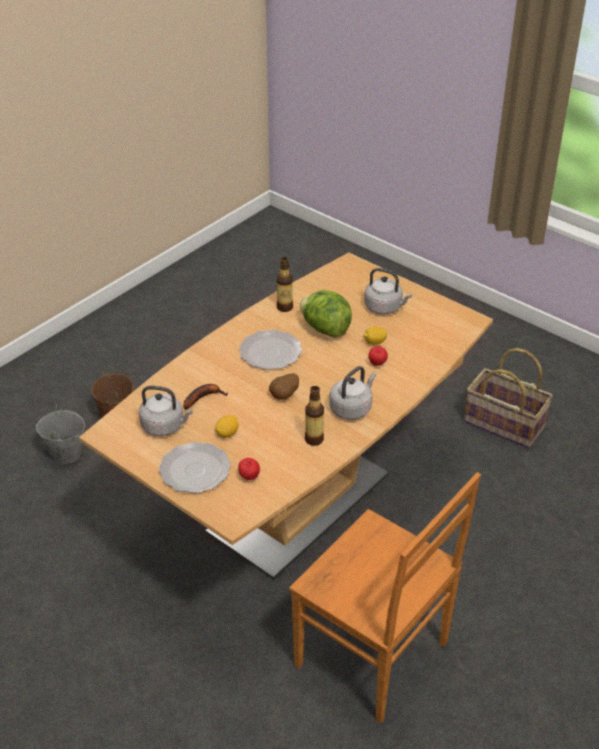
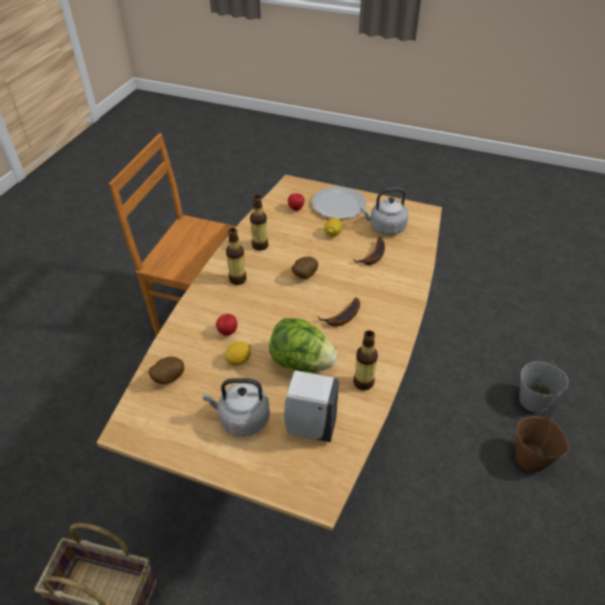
camera: 160 degrees right, 5 degrees up
(271, 352) = (342, 318): plate -> banana
(339, 293) = (309, 427): none -> white soap dispenser
(352, 408) = (237, 279): grey kettle -> bottle
(435, 343) = (168, 378): none -> potato

